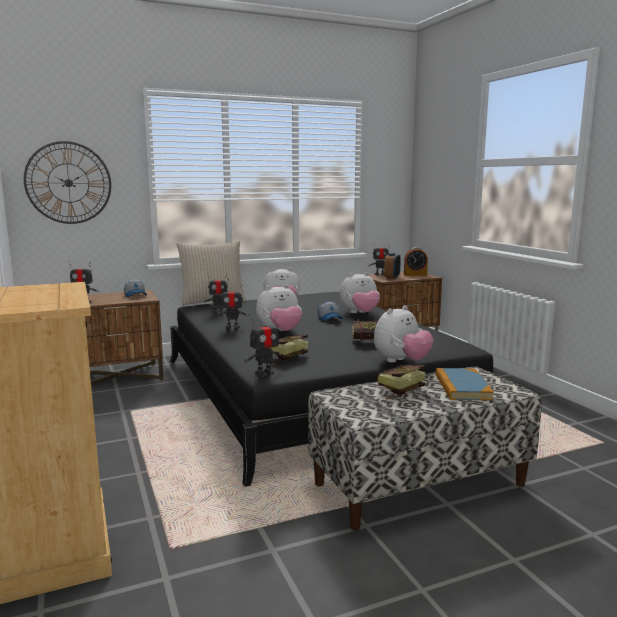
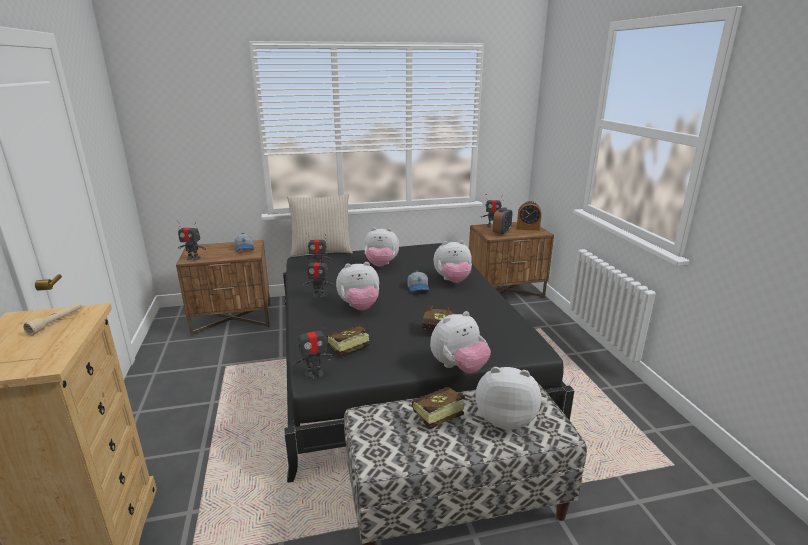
camera: 10 degrees right, 10 degrees up
(44, 289) = (56, 322): none -> beige flashlight
(68, 183) = (183, 139): wall clock -> none
(462, 387) = (505, 418): book -> plush toy

